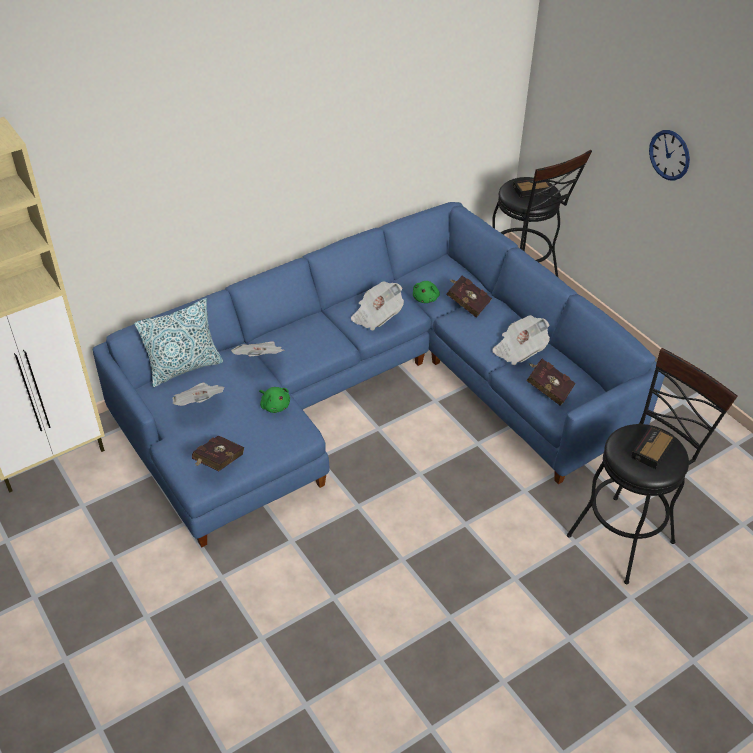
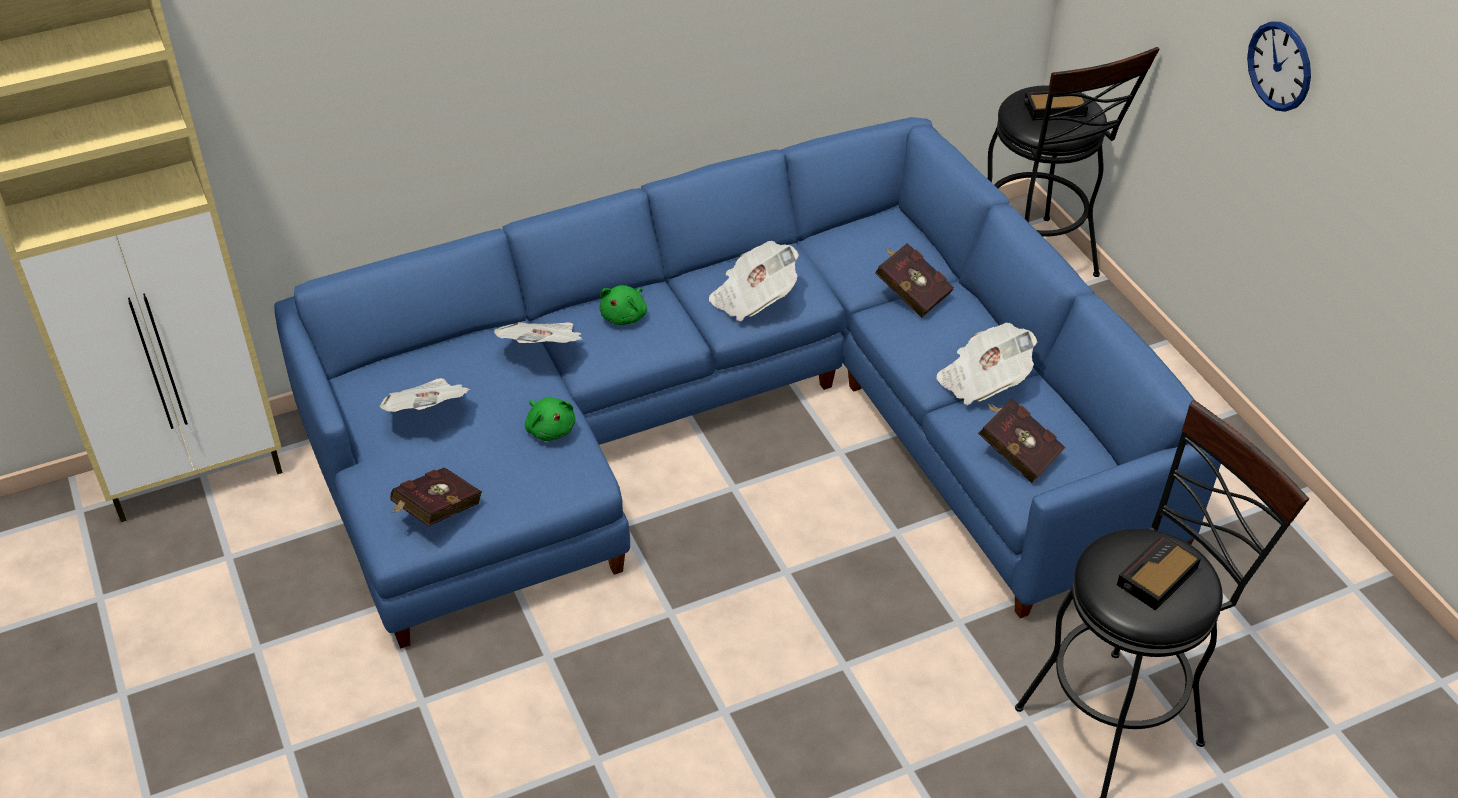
camera: 10 degrees right, 0 degrees up
(184, 368) = (418, 351): pillow -> none
(426, 298) = (844, 277): green plush toy -> green plush toy (625, 316)

